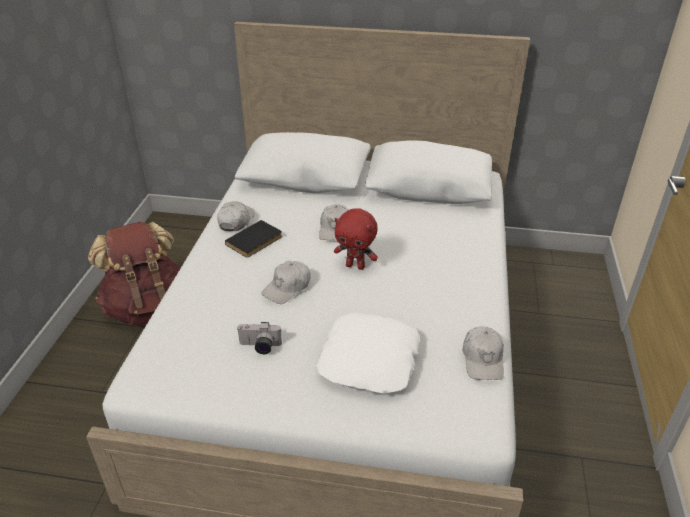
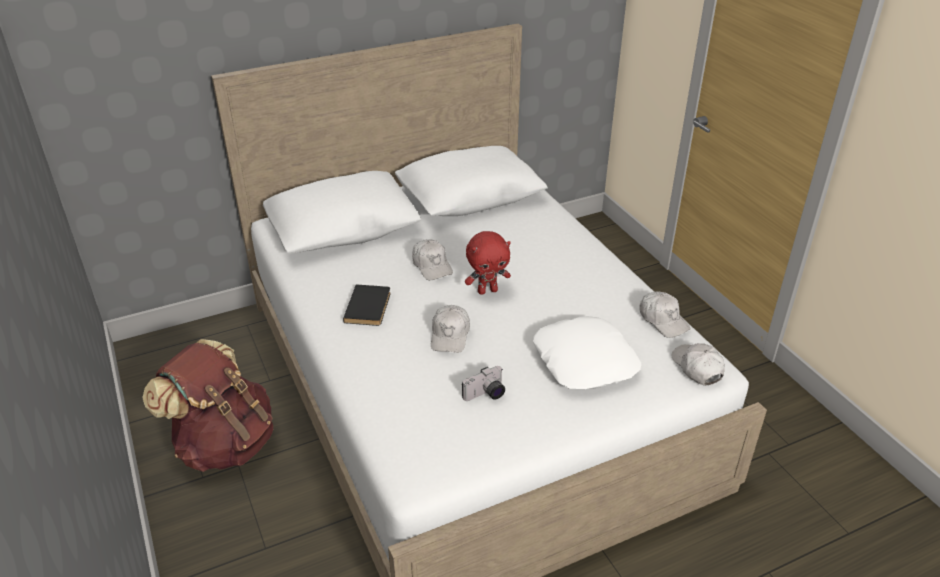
camera: 35 degrees left, 0 degrees up
(236, 221) = (326, 296): white cap -> white cap (697, 368)

